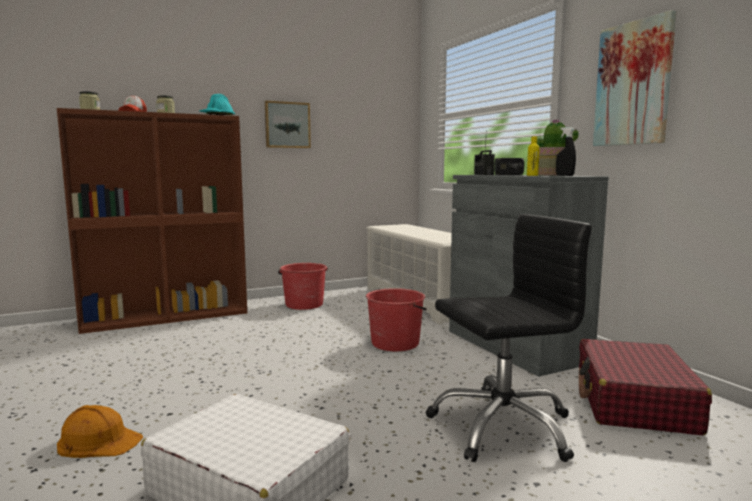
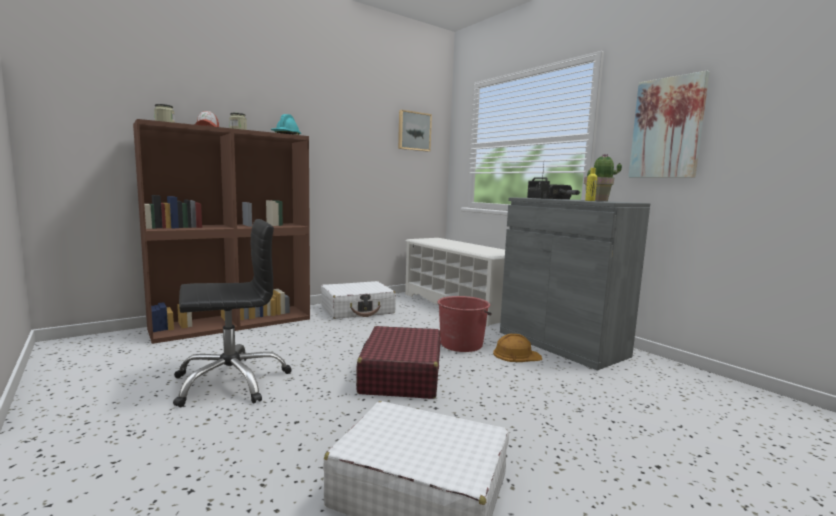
camera: 10 degrees left, 0 degrees up
(99, 441) = (242, 455): orange hard hat -> orange hard hat (516, 355)
(287, 125) = (341, 146): picture -> picture (413, 131)
(304, 304) = (357, 310): red bucket -> white suitcase
(502, 426) = (597, 416): black office chair -> black office chair (231, 381)
(564, 175) = (615, 201): black spray bottle -> none
(634, 402) = (682, 389): red suitcase -> red suitcase (401, 375)

